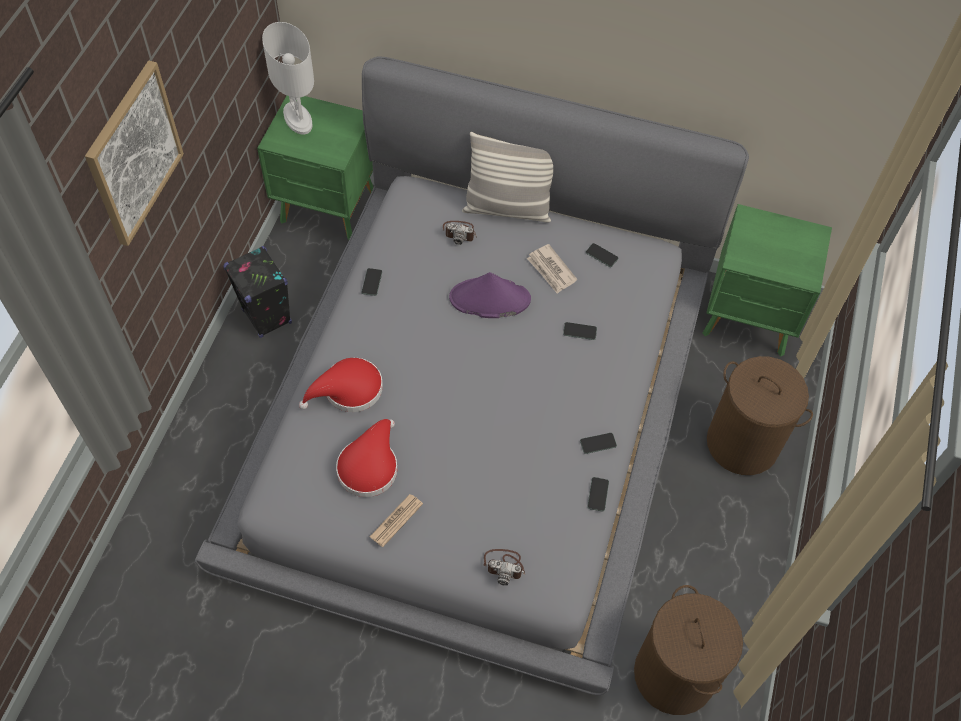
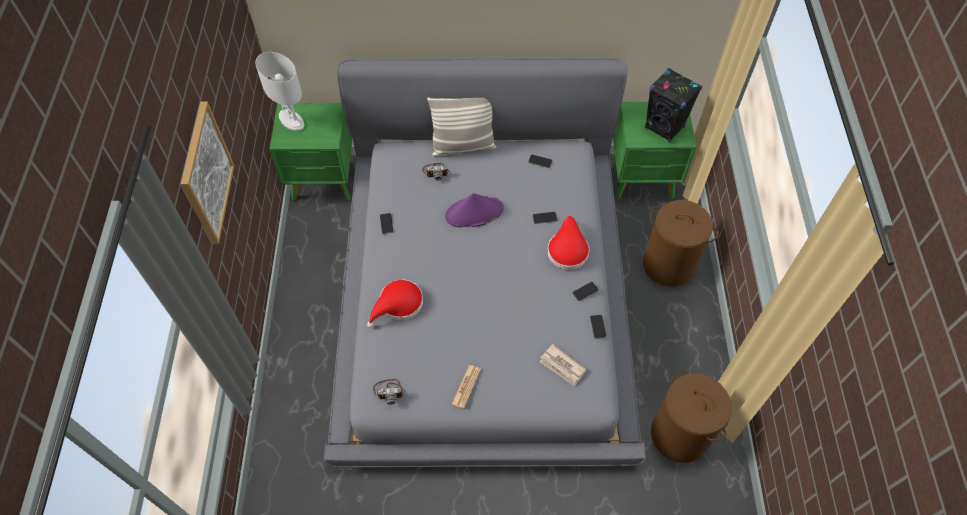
camera: 15 degrees left, 0 degrees up
(267, 317) = (307, 271): black speaker -> black speaker (664, 127)
(369, 465) = (433, 353): red hat -> red hat (567, 249)
(504, 565) = (553, 395): camera -> camera (389, 391)
(551, 270) = (509, 181): newspaper -> newspaper (562, 366)

